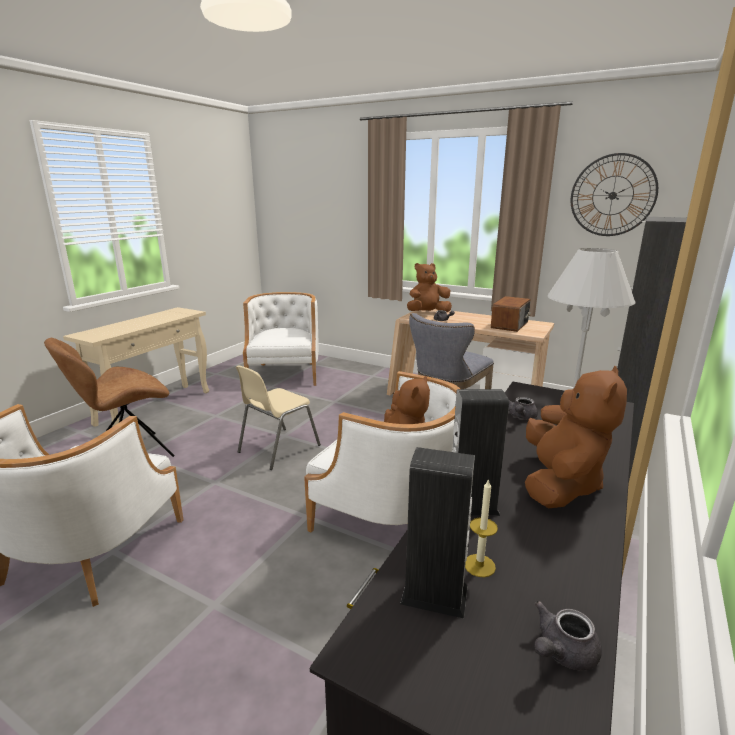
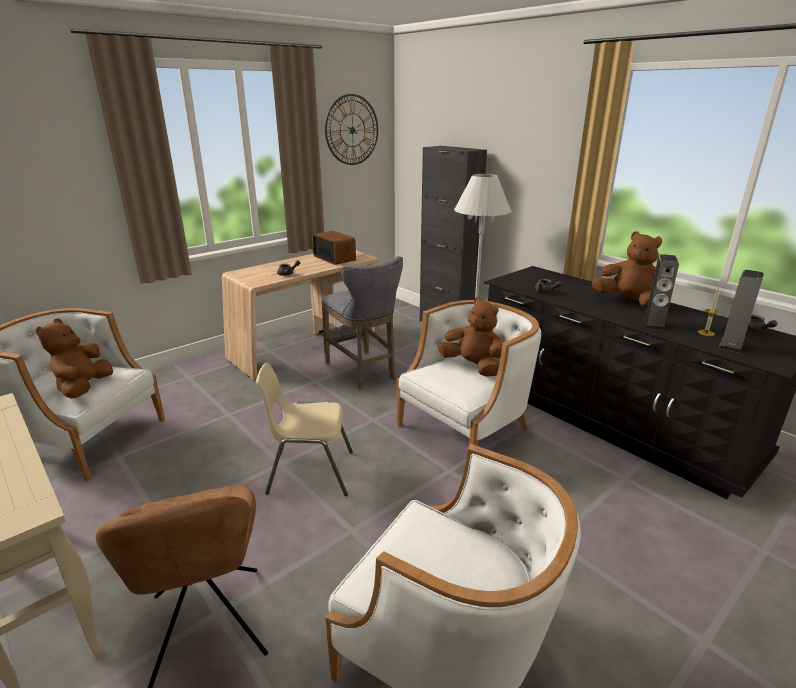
camera: 70 degrees left, 5 degrees up
(277, 449) = (309, 472): beige chair -> beige chair turned 120 degrees clockwise
(427, 313) = (254, 274): brown plush toy -> brown plush toy (84, 388)

